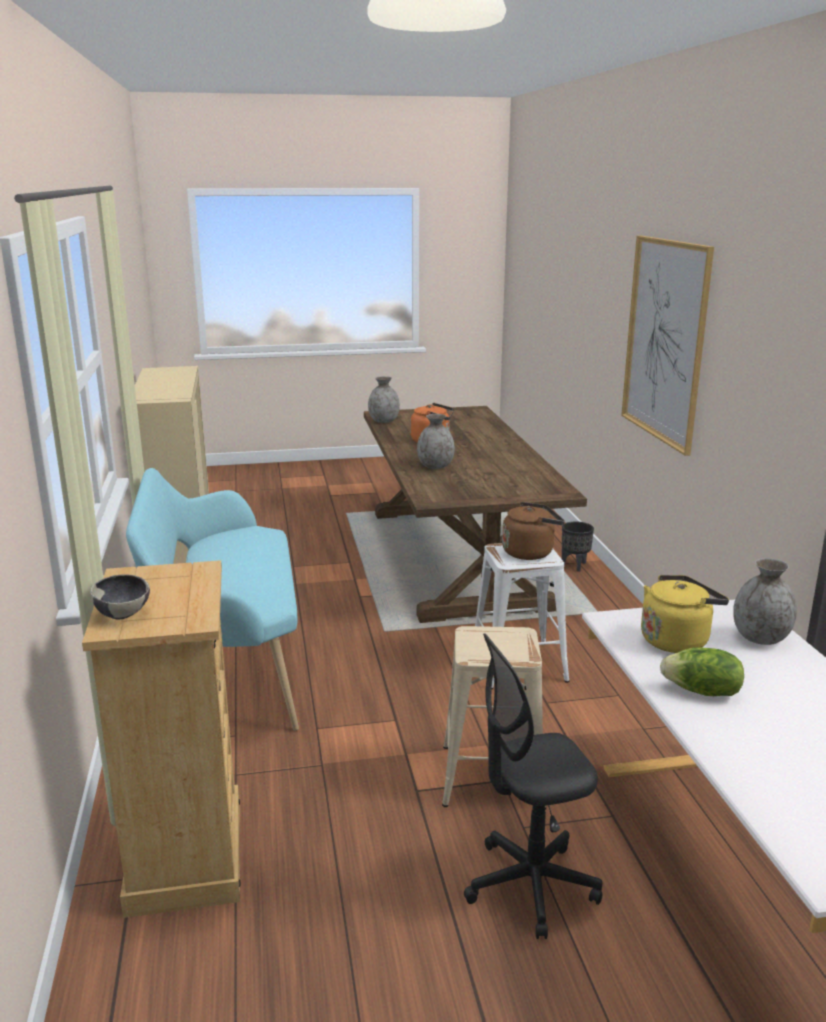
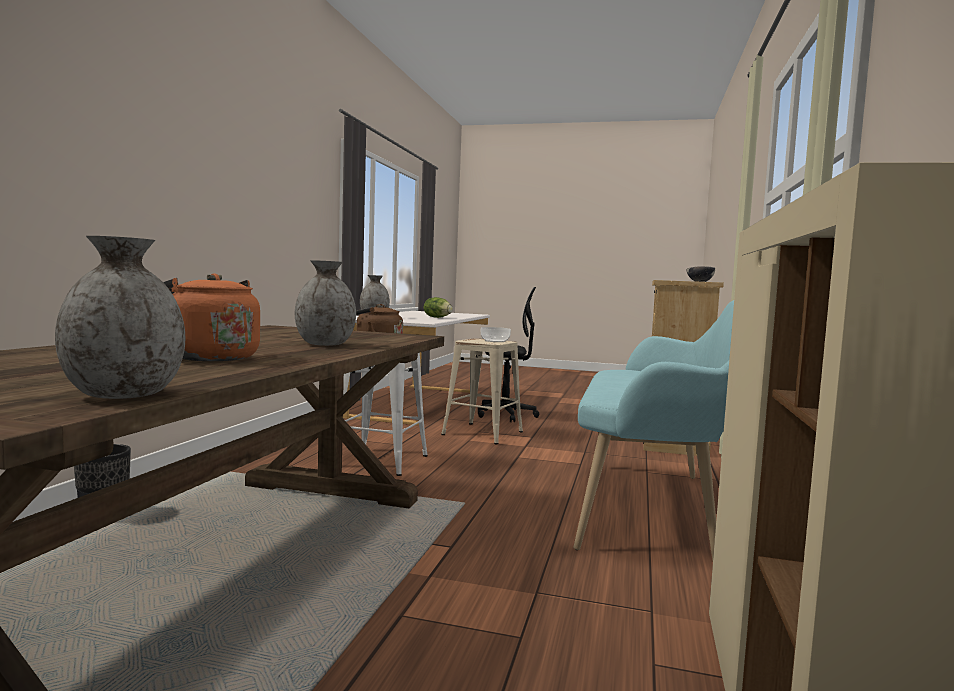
camera: 155 degrees left, 15 degrees down
(486, 650) = (495, 341): none -> bowl
(665, 340) = (160, 157): picture -> none
(677, 640) = (412, 319): yellow kettle -> none

